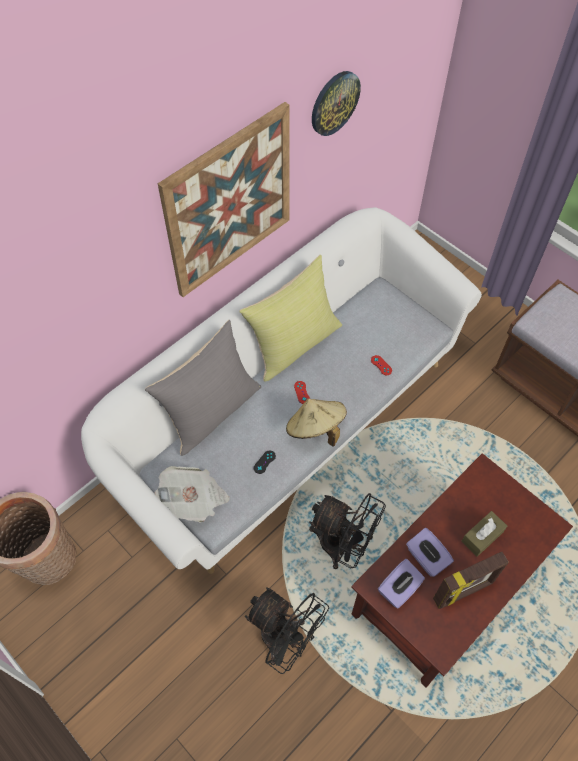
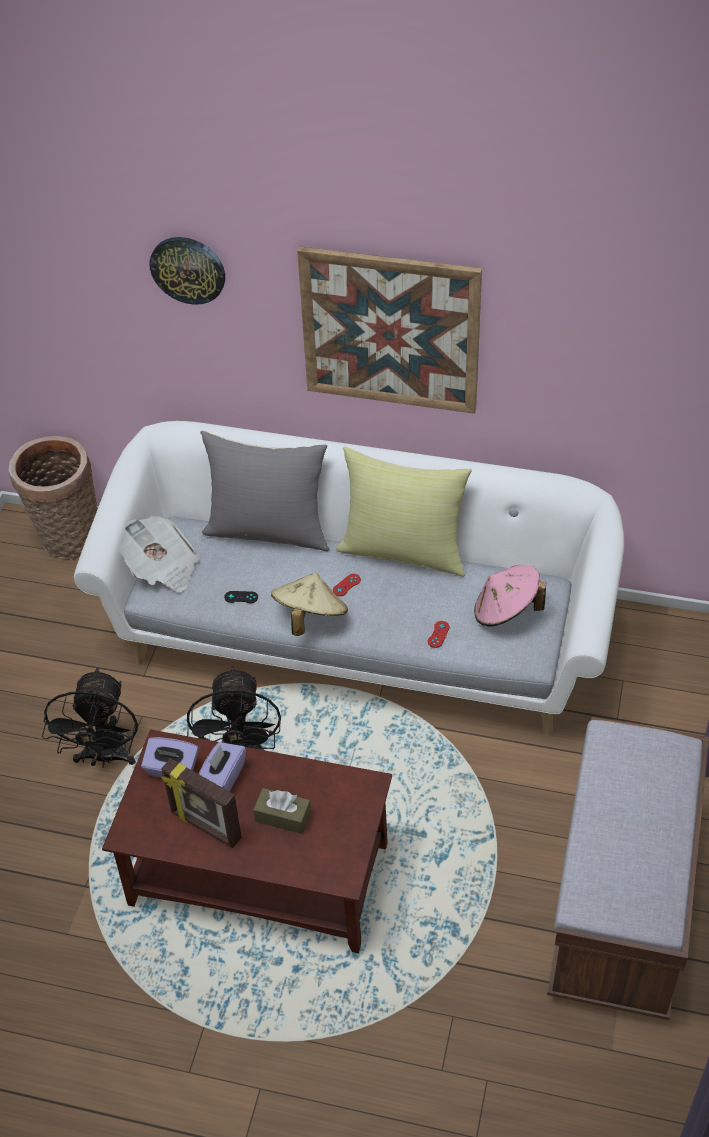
camera: 60 degrees right, 10 degrees down
(334, 103) = (564, 318): wall clock -> wall clock (188, 269)
(387, 320) = (506, 611): none -> pink hat

